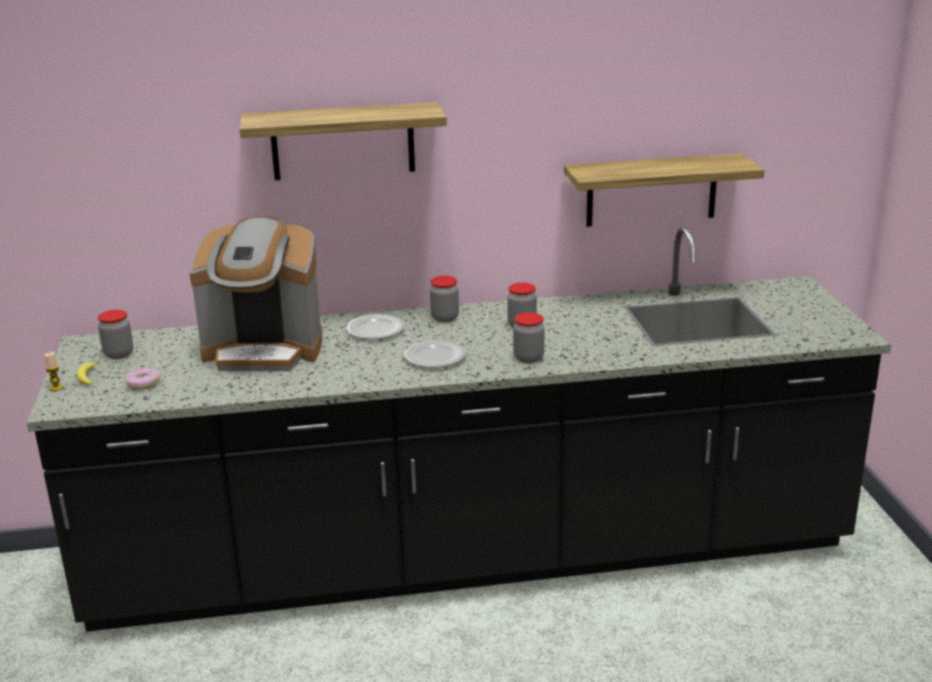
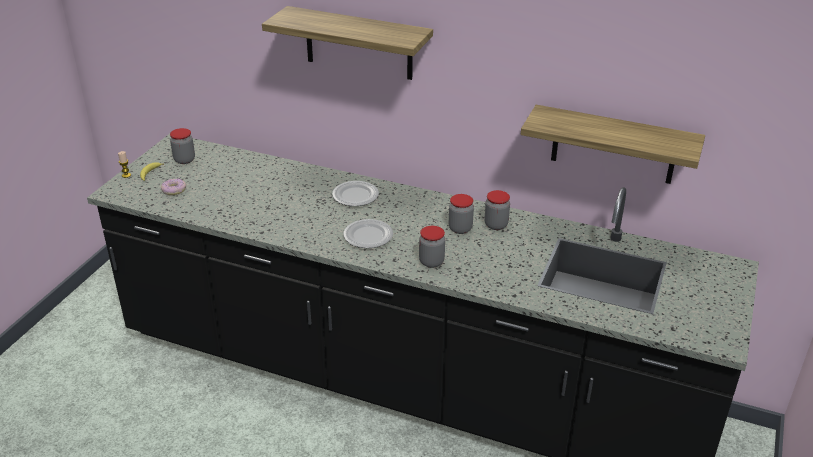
camera: 30 degrees right, 10 degrees up
(264, 351) = (268, 188): coffee machine -> none
(445, 318) = (413, 201): jar -> jar (496, 225)

